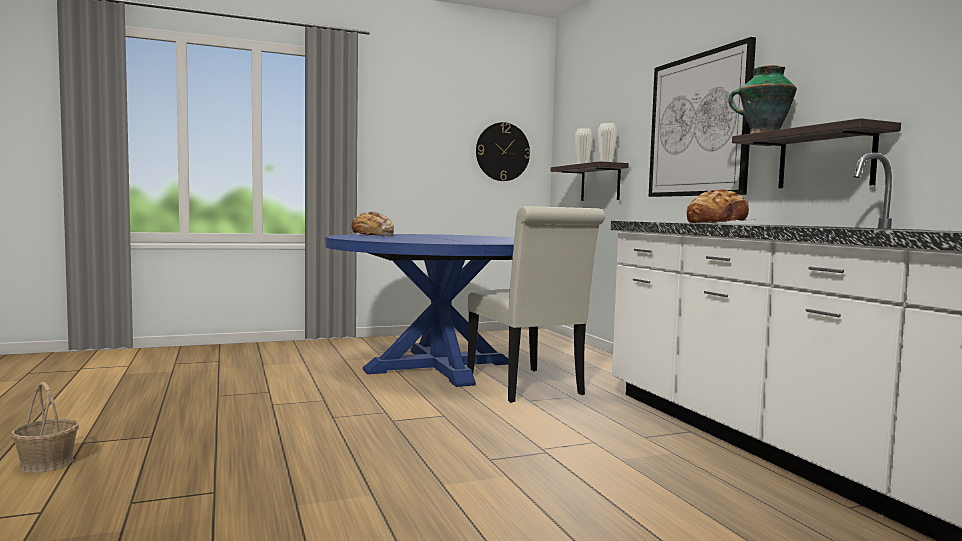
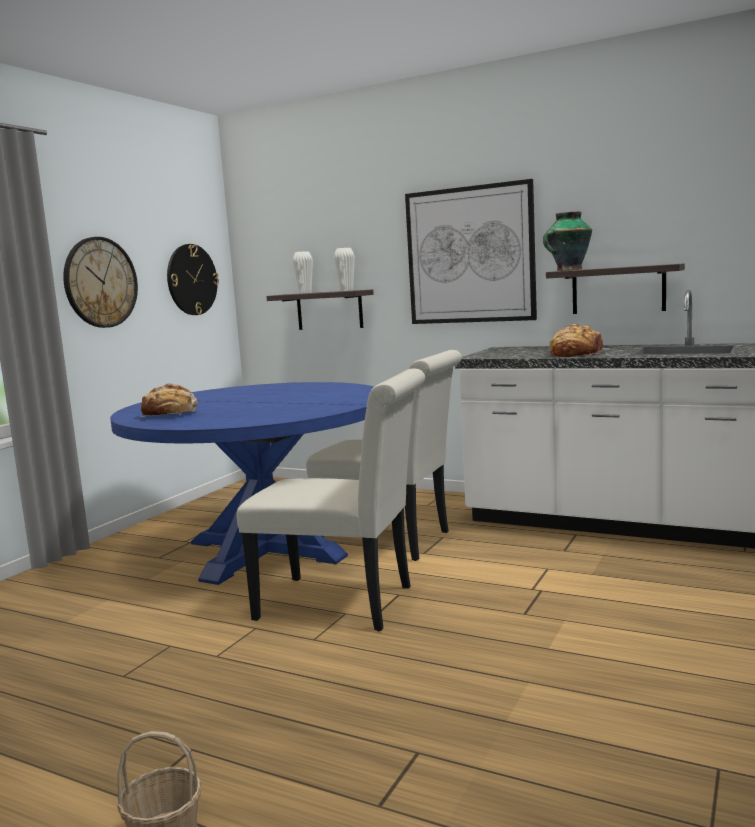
camera: 40 degrees left, 5 degrees up
(399, 408) = (345, 604): none -> white chair
(409, 145) = (100, 282): none -> wall clock

